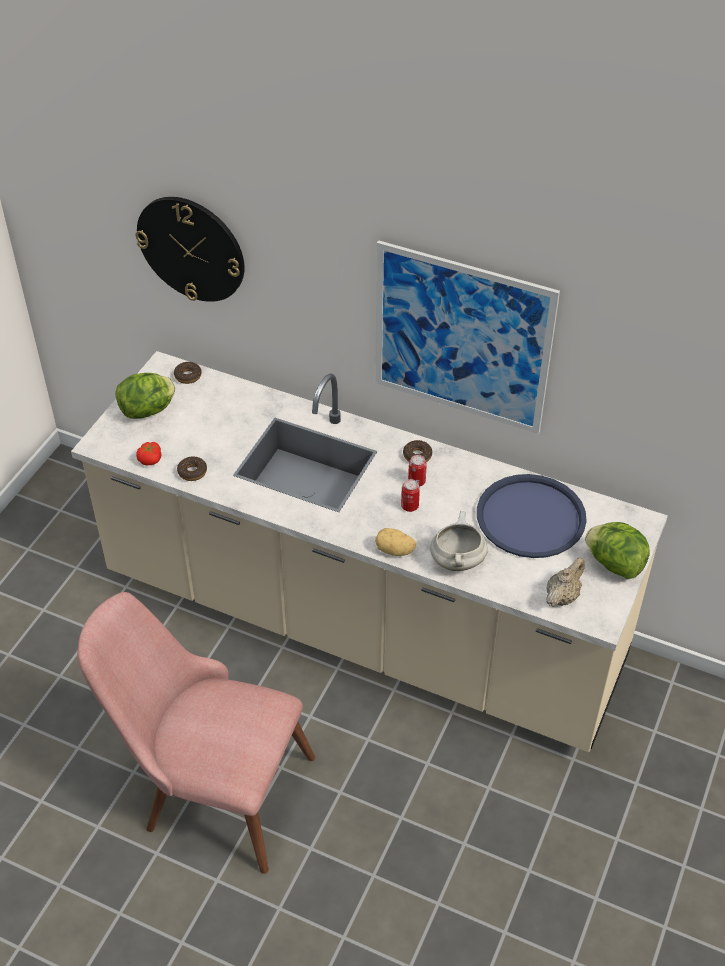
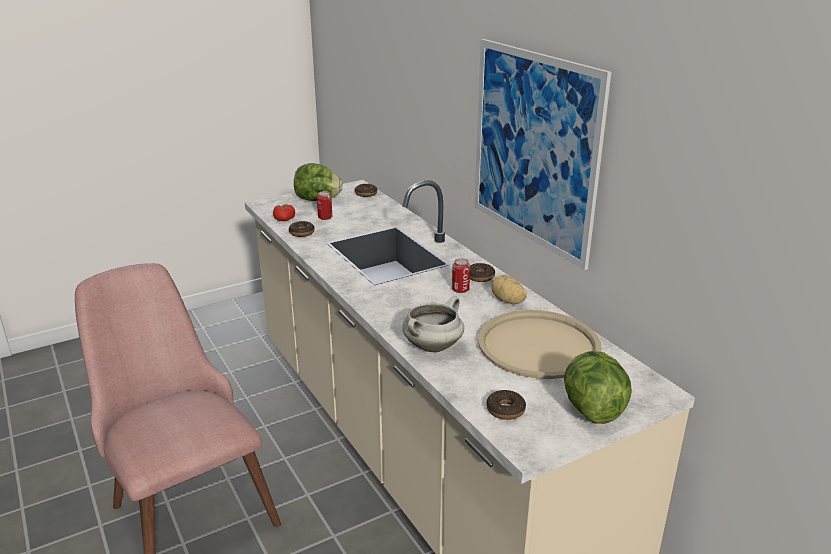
camera: 35 degrees right, 20 degrees down
(191, 248) = (385, 76): wall clock -> none
(394, 551) = (387, 321): potato -> potato (507, 301)
(409, 506) = (435, 301): can -> can (325, 218)
(531, 517) = (538, 345): blue tray -> beige tray
(562, 596) = (505, 410): beige teapot -> donut

